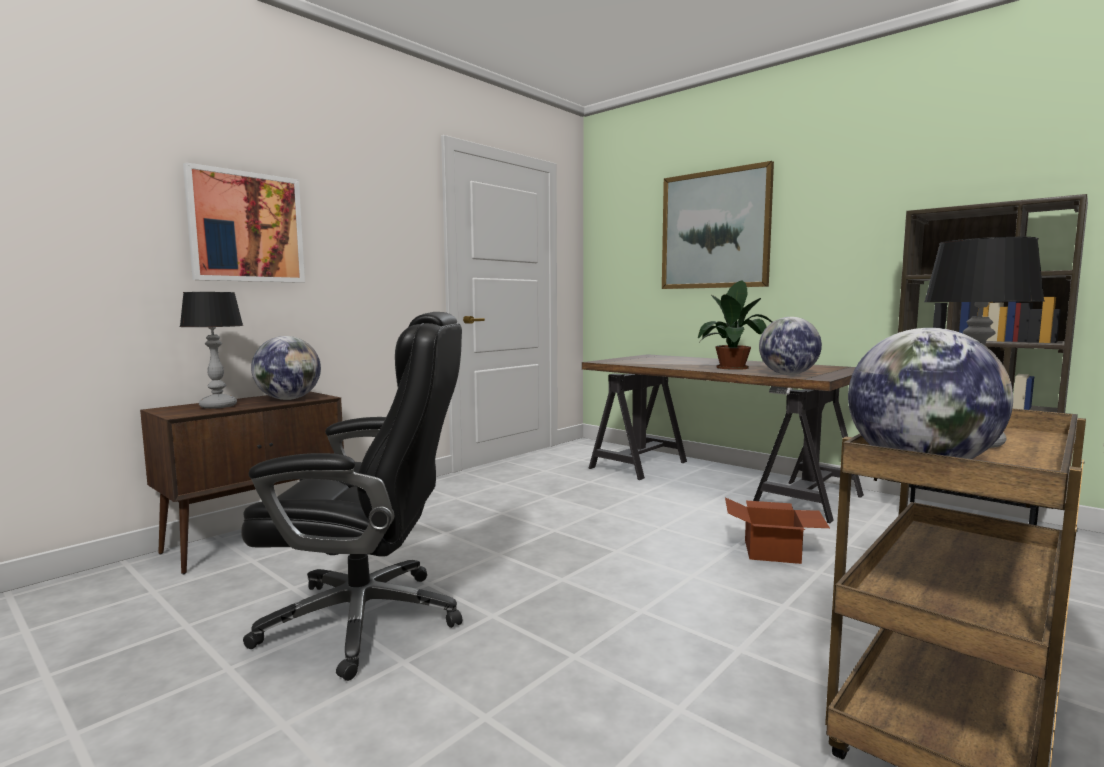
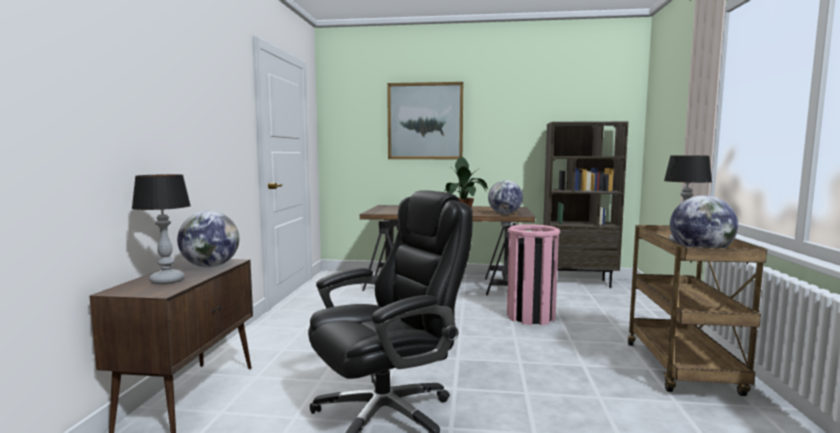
camera: 35 degrees left, 0 degrees up
(246, 227) = (151, 111): picture -> none
(773, 552) = (531, 316): cardboard box -> pink trash can

